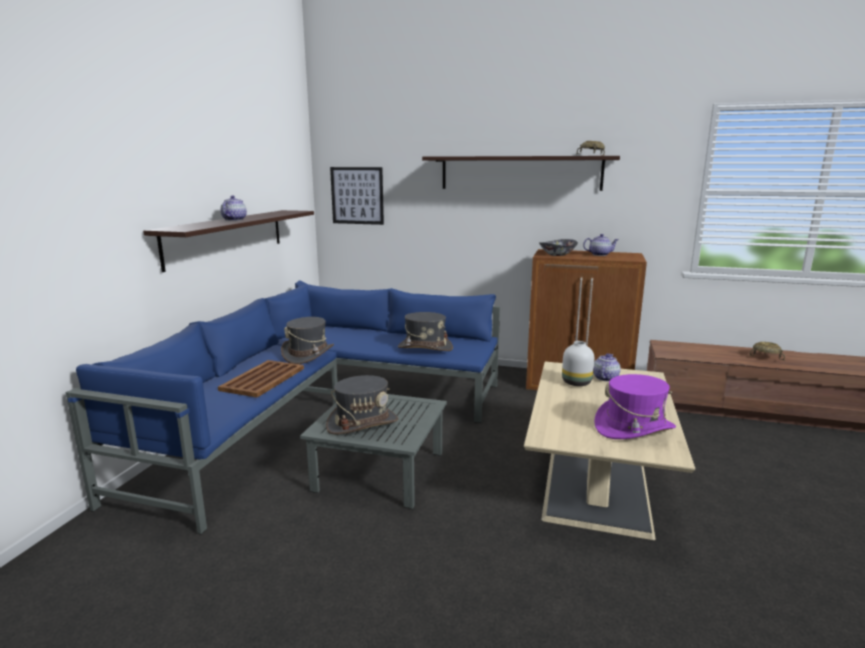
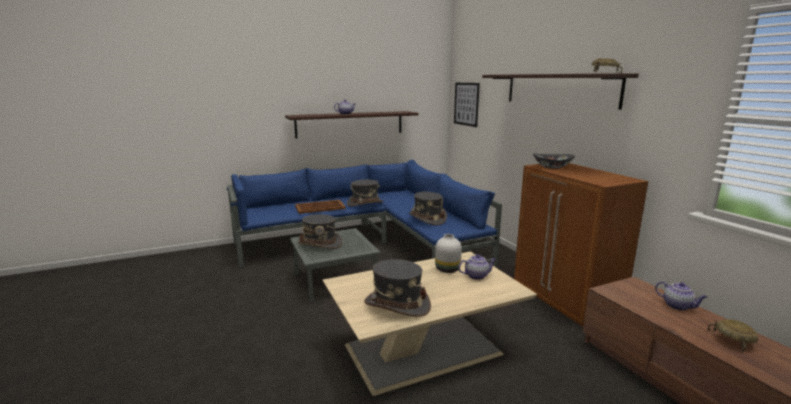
camera: 50 degrees right, 0 degrees up
(600, 254) = (592, 174): teapot -> teapot (678, 306)
(634, 428) = (397, 305): purple hat -> grey hat

